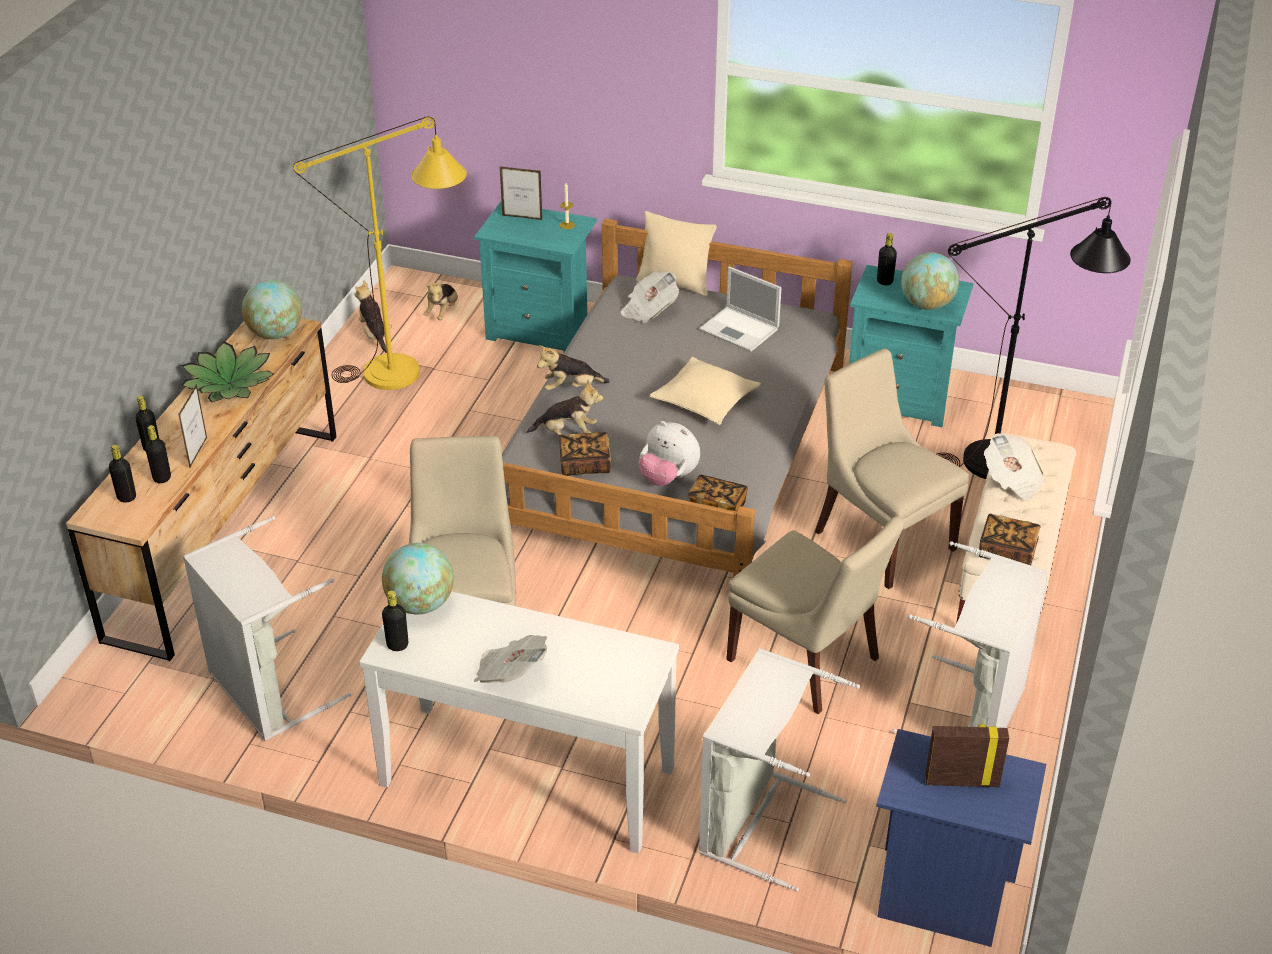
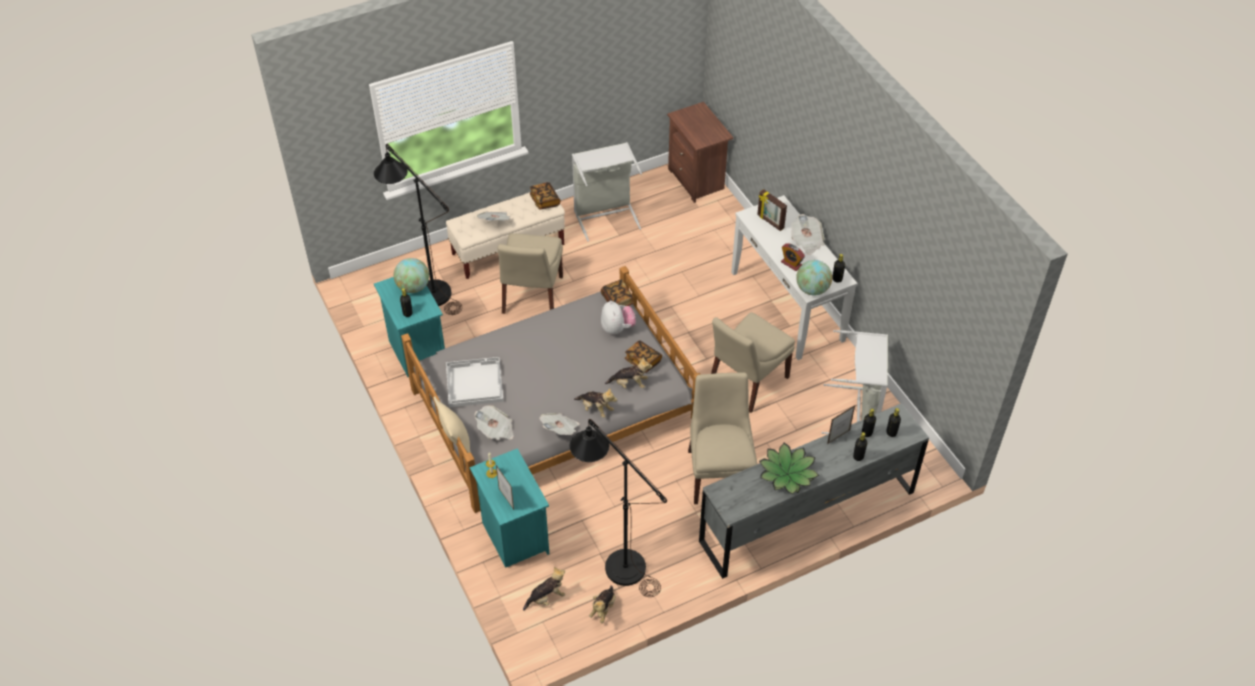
camera: 135 degrees left, 10 degrees up
(226, 533) = (807, 516): brown dresser -> grey dresser
(275, 334) = (734, 494): globe -> none
(408, 373) = (616, 560): yellow floor lamp -> black floor lamp
(494, 621) = (791, 264): none -> alarm clock
(567, 433) = (629, 384): plush toy -> plush toy turned 135 degrees clockwise
(582, 349) = (560, 430): none -> newspaper
(705, 400) = (547, 355): beige pillow -> none
(740, 330) = (474, 383): laptop -> white tray
(757, 821) = (725, 237): grey laundry basket -> none
(807, 662) = (633, 273): beige chair -> beige chair (719, 472)
(940, 897) = (697, 180): blue nightstand -> brown nightstand
(961, 781) = (699, 125): picture frame -> picture frame (770, 222)

